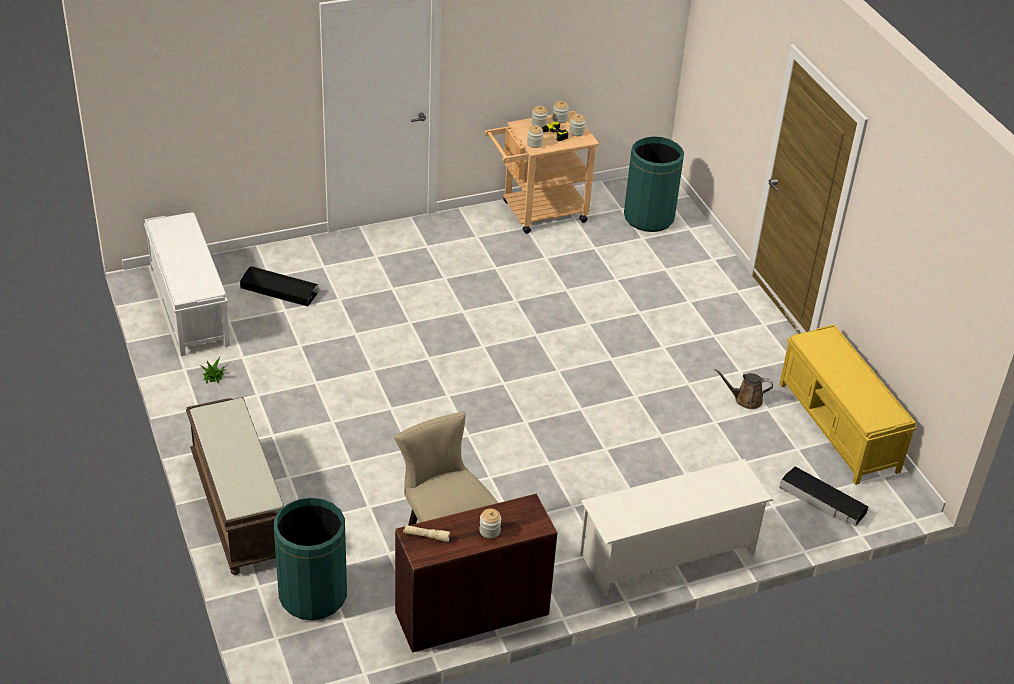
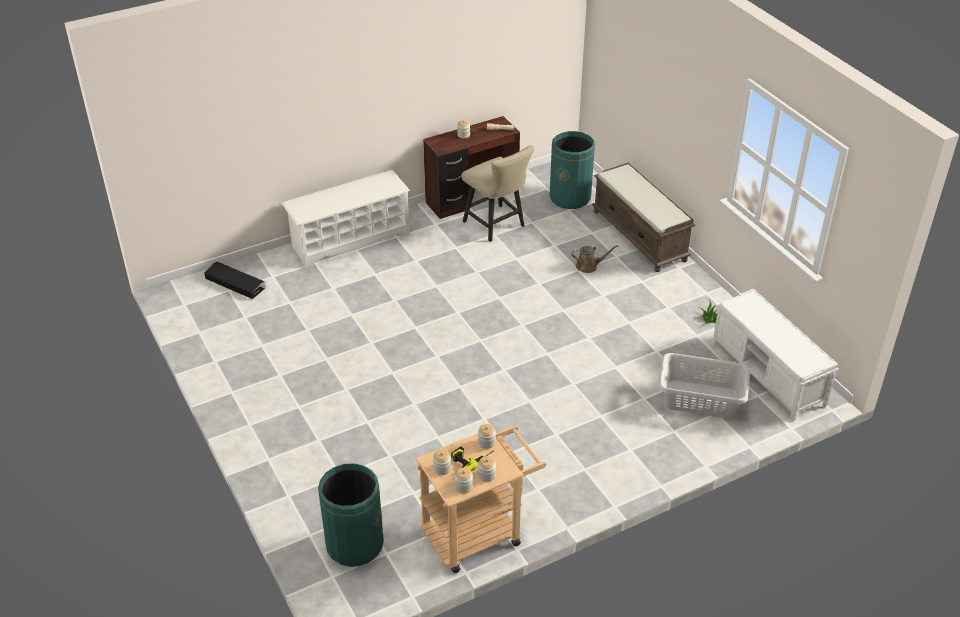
camera: 175 degrees right, 0 degrees up
(279, 290) = (701, 400): black storage box -> grey laundry basket
(745, 399) = (279, 351): brown watering can -> brown watering can (589, 266)
(838, 428) = (206, 337): yellow bench -> none

